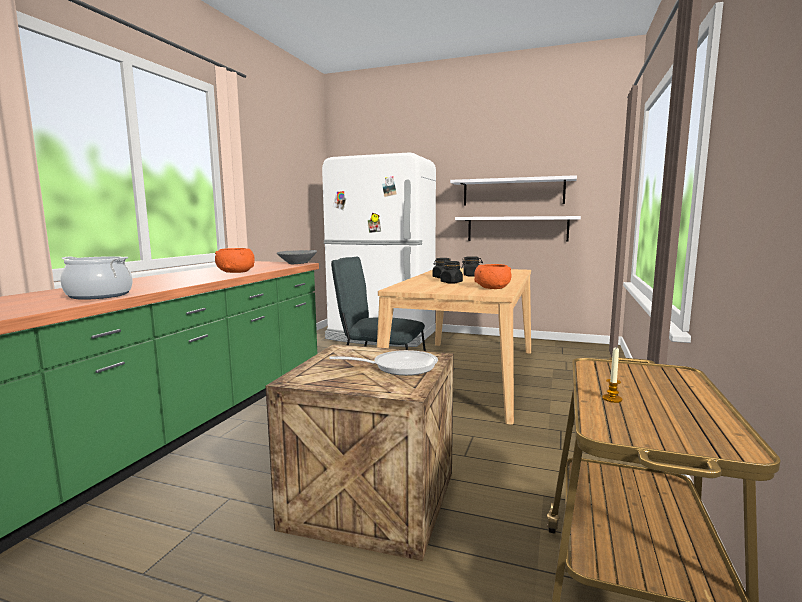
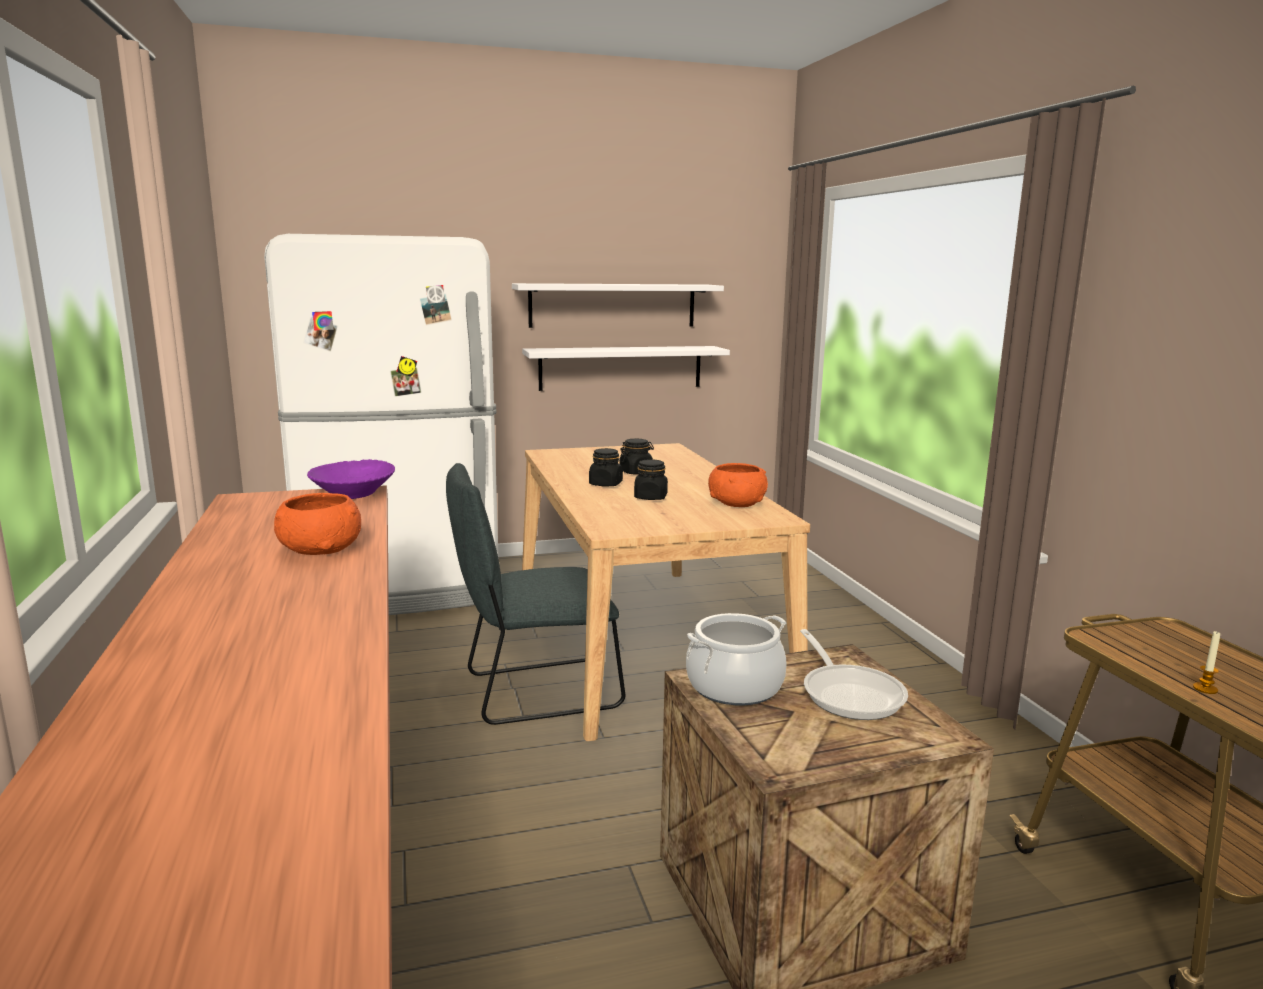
camera: 35 degrees left, 5 degrees up
(99, 295) = (302, 707): cooking pot -> cooking pot (734, 686)
(297, 263) = (353, 494): grey bowl -> purple bowl
(398, 367) = (849, 693): frying pan -> frying pan turned 120 degrees clockwise

